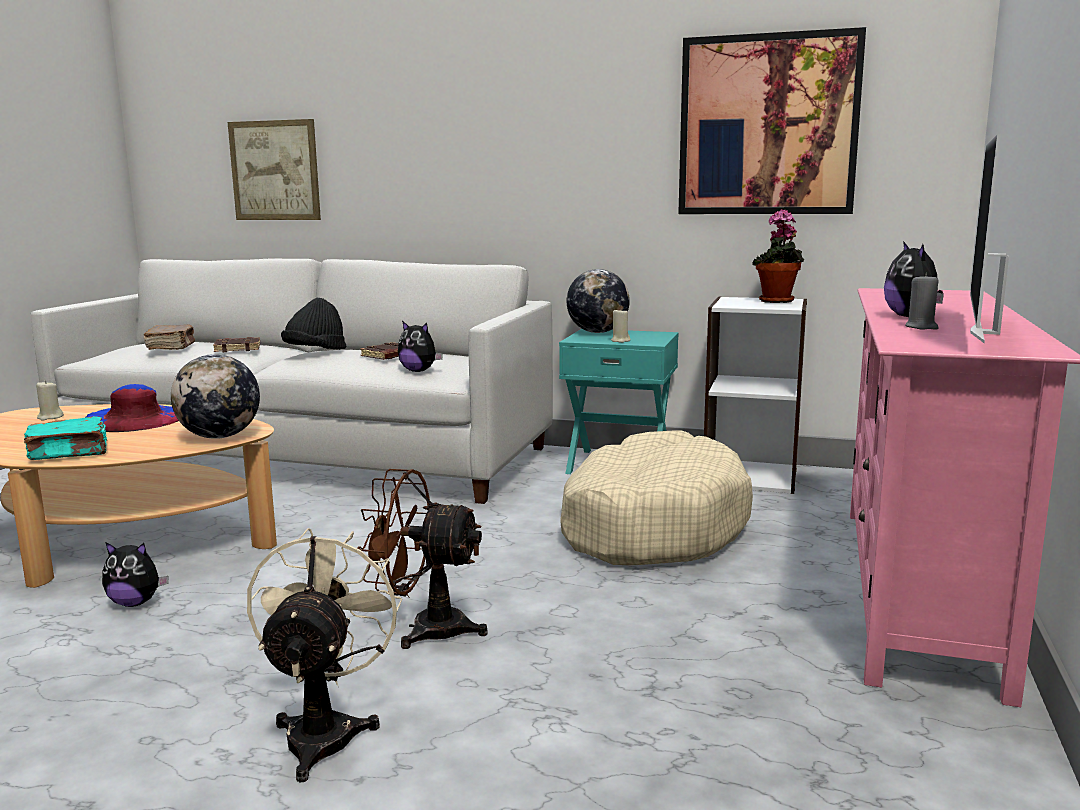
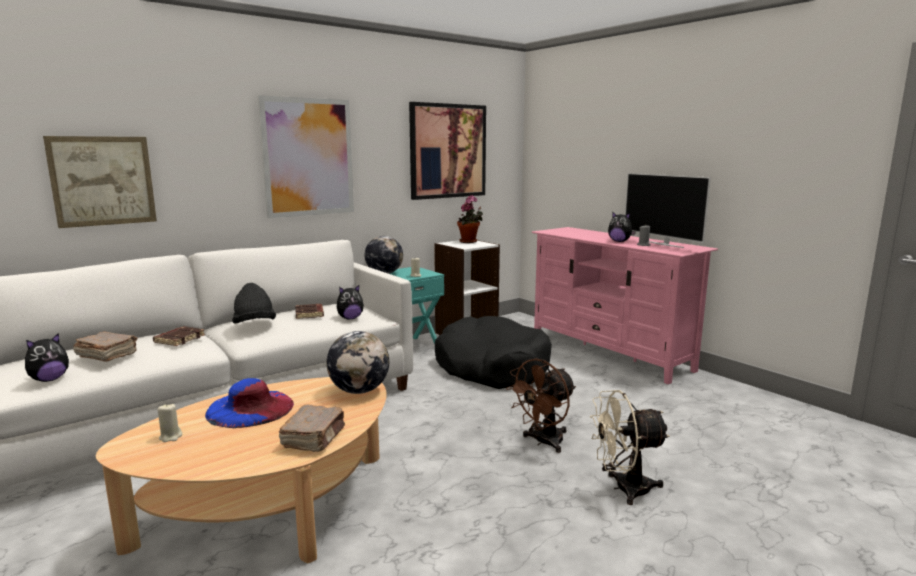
camera: 55 degrees left, 0 degrees up
(70, 453) = (314, 438): turquoise book -> brown book
(135, 603) = (404, 519): plush toy -> plush toy (49, 379)
(325, 730) = (623, 488): beige fan -> beige fan turned 45 degrees counterclockwise
(502, 141) = (308, 157): none -> picture
(651, 525) = (492, 367): beige dog bed -> black dog bed

